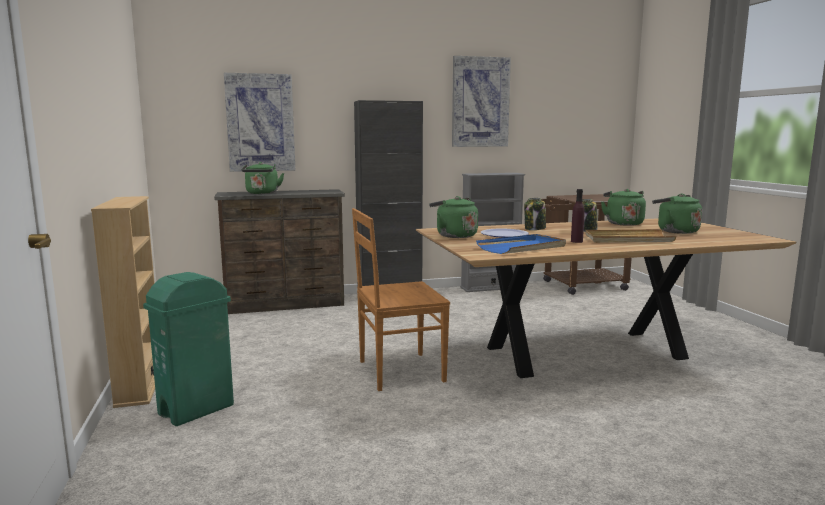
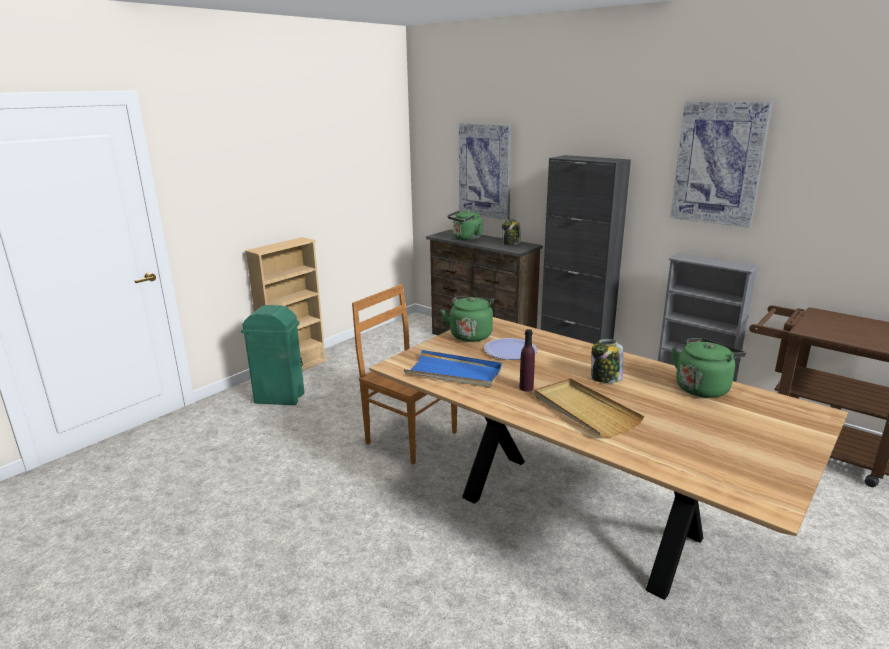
camera: 55 degrees right, 10 degrees up
(535, 229) = (569, 354): jar -> jar (511, 244)
(675, 231) = (703, 428): green kettle -> none

